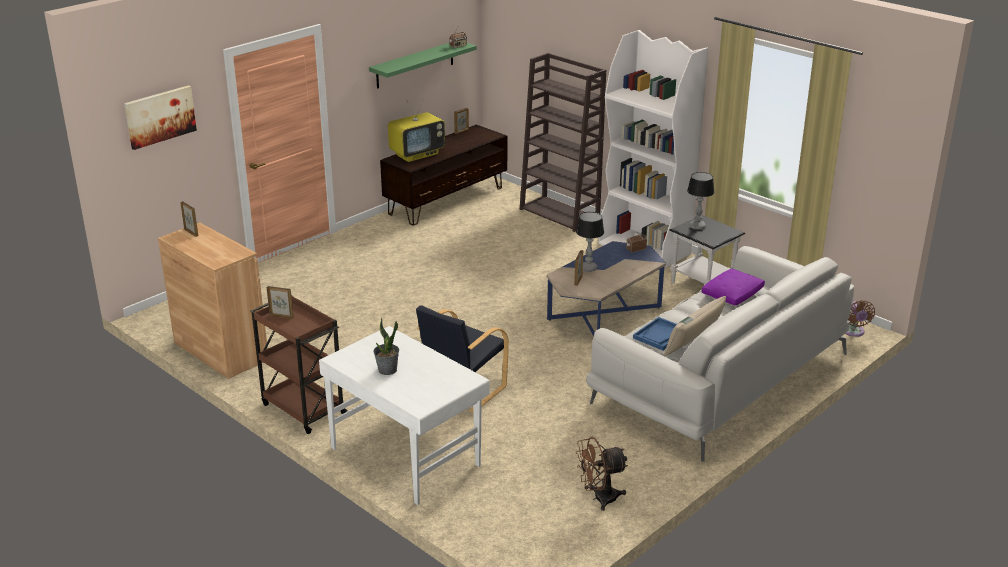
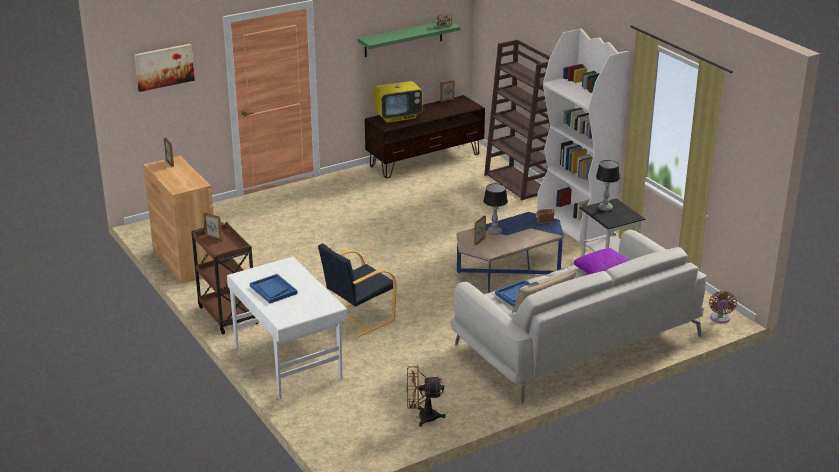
camera: 15 degrees right, 0 degrees up
(387, 370) = (273, 290): potted plant -> blue tray

